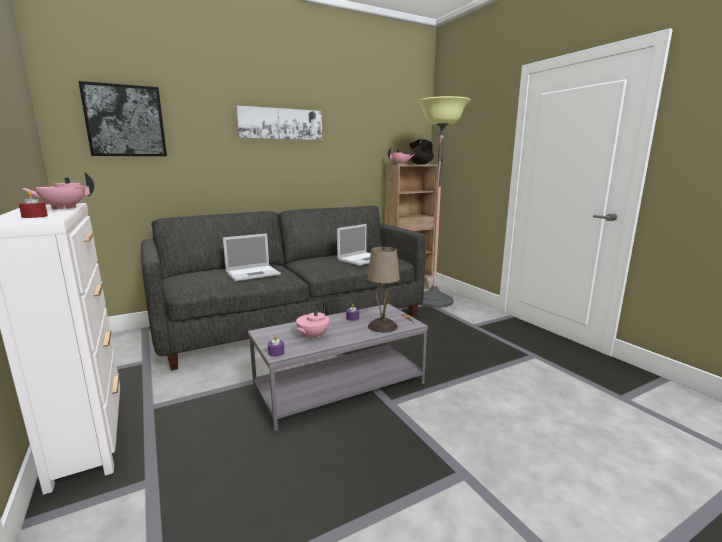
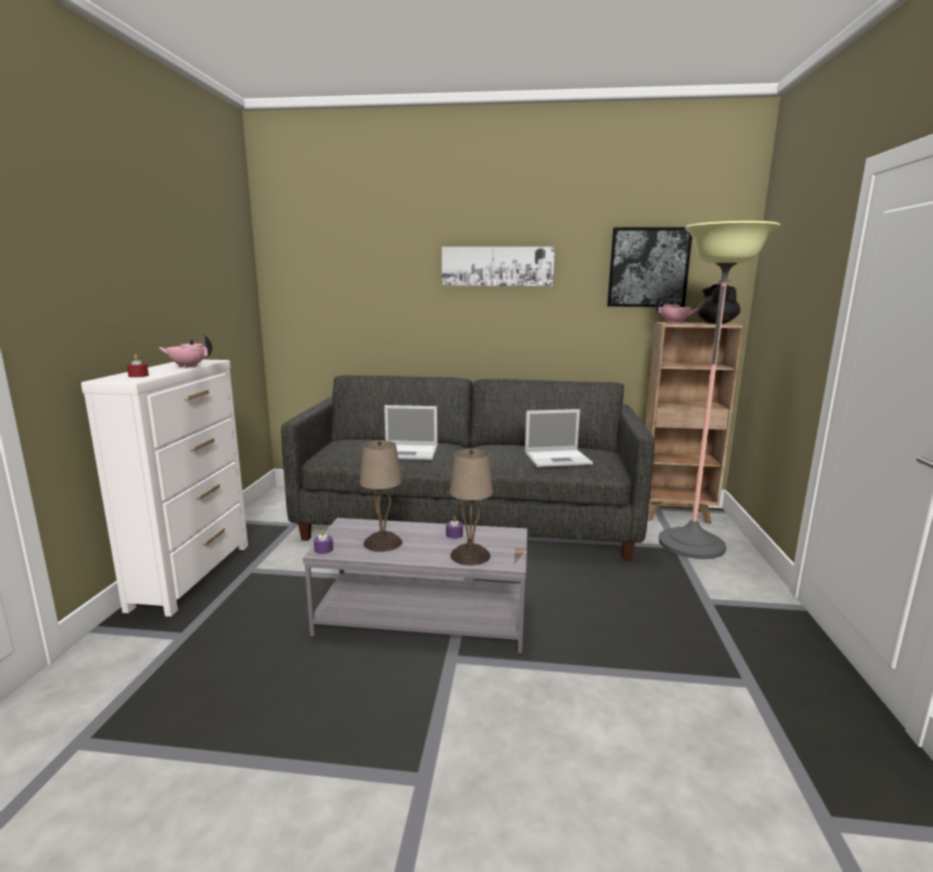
camera: 35 degrees right, 0 degrees up
(125, 121) = (327, 270): picture -> picture (648, 267)
(312, 336) = (382, 542): pink teapot -> beige table lamp

